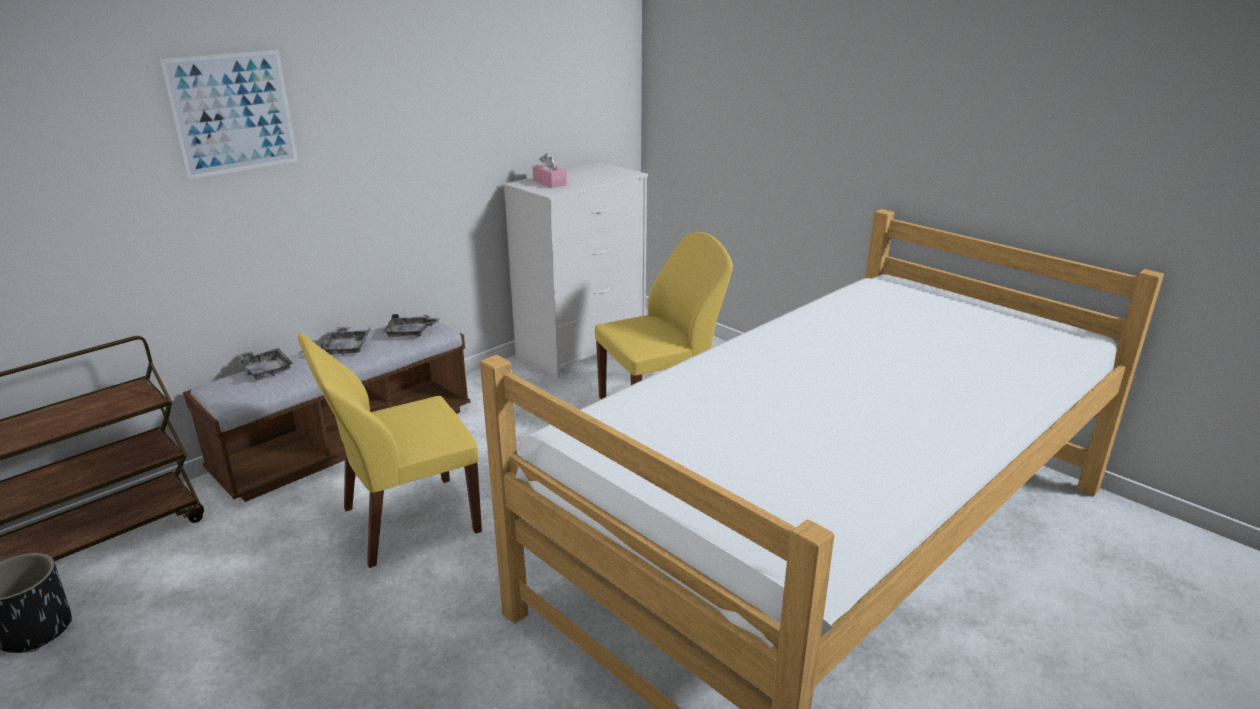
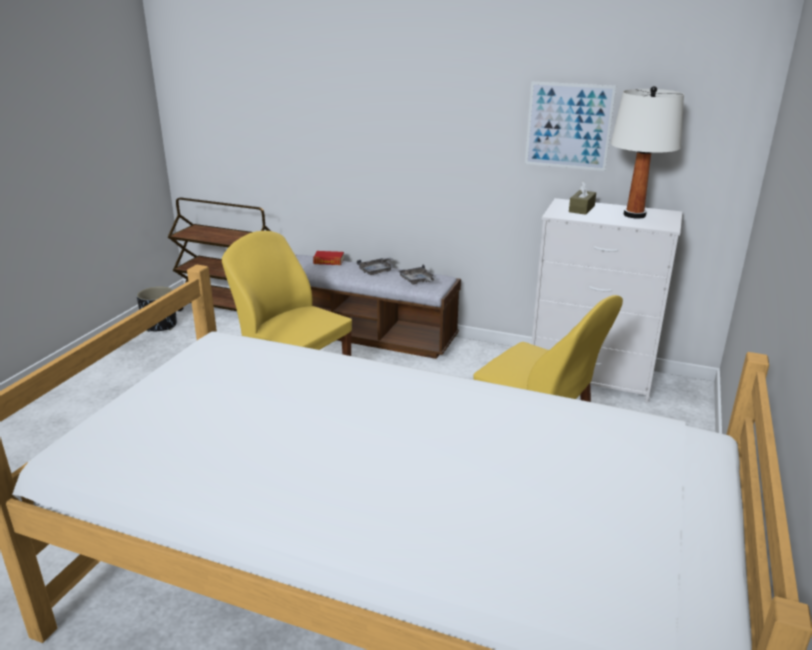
camera: 65 degrees right, 0 degrees up
(233, 113) = (350, 92): picture -> picture (568, 126)
(266, 370) = (328, 261): grey tray -> book
(549, 183) = (581, 209): pink tissue box -> brown tissue box
(591, 174) = (634, 215): none -> white table lamp

